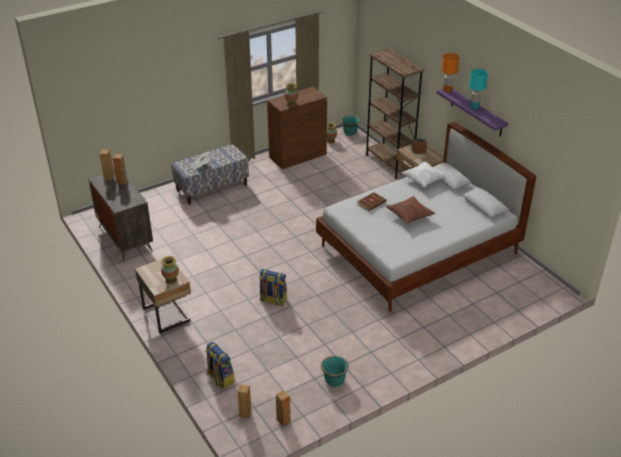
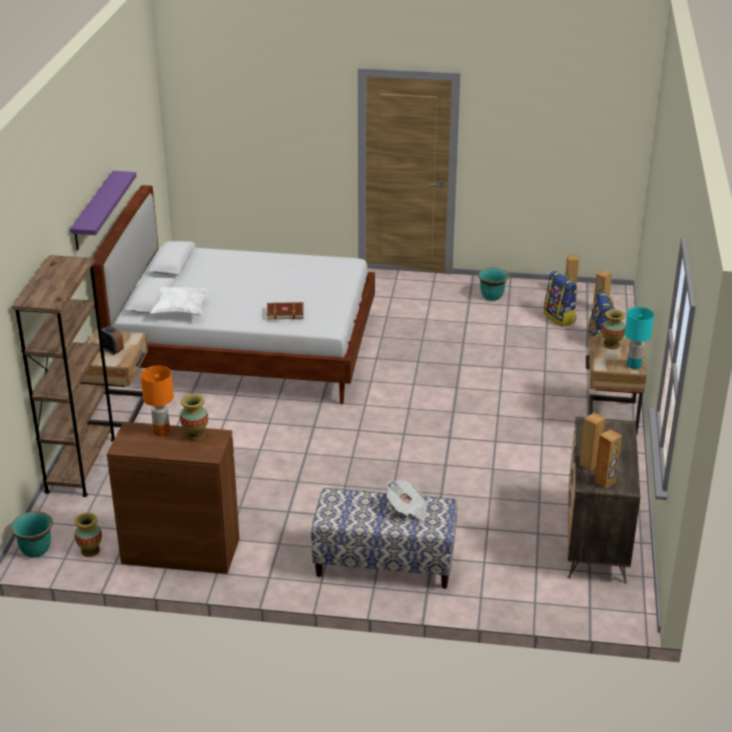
camera: 140 degrees left, 5 degrees down
(273, 300) = (472, 378): backpack -> backpack (560, 318)
(409, 216) = (268, 285): brown pillow -> none
(447, 90) = (84, 224): orange table lamp -> orange table lamp (161, 431)
(474, 107) = (103, 196): turquoise table lamp -> turquoise table lamp (634, 365)

